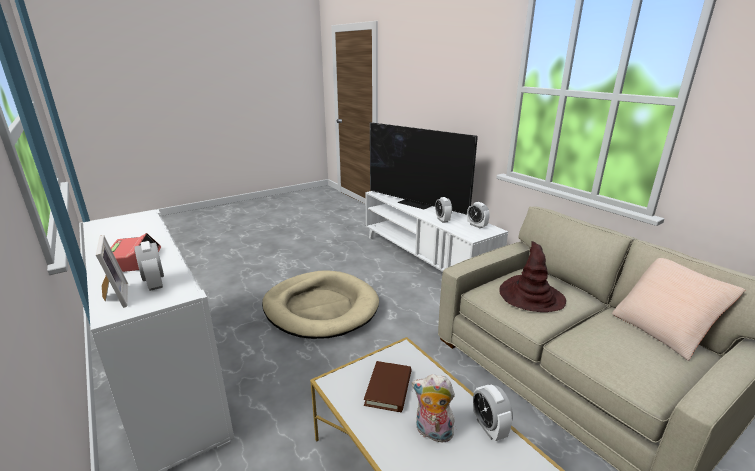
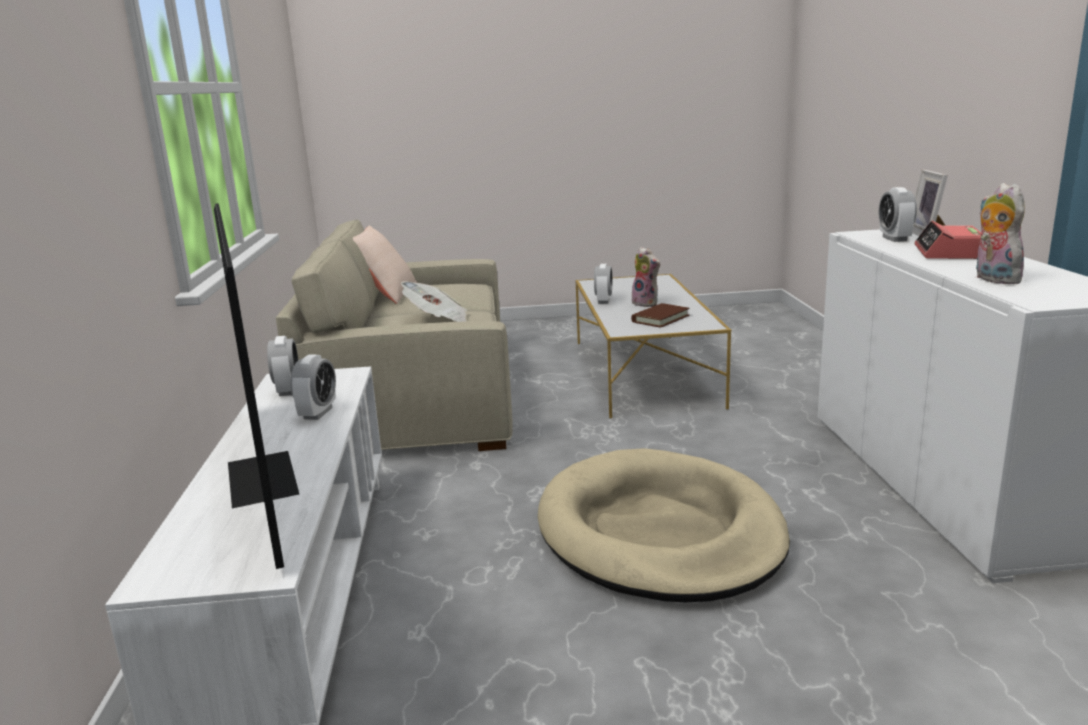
camera: 150 degrees left, 5 degrees down
(143, 230) = (993, 279): none -> plush toy
(531, 296) = (437, 319): brown hat -> newspaper

